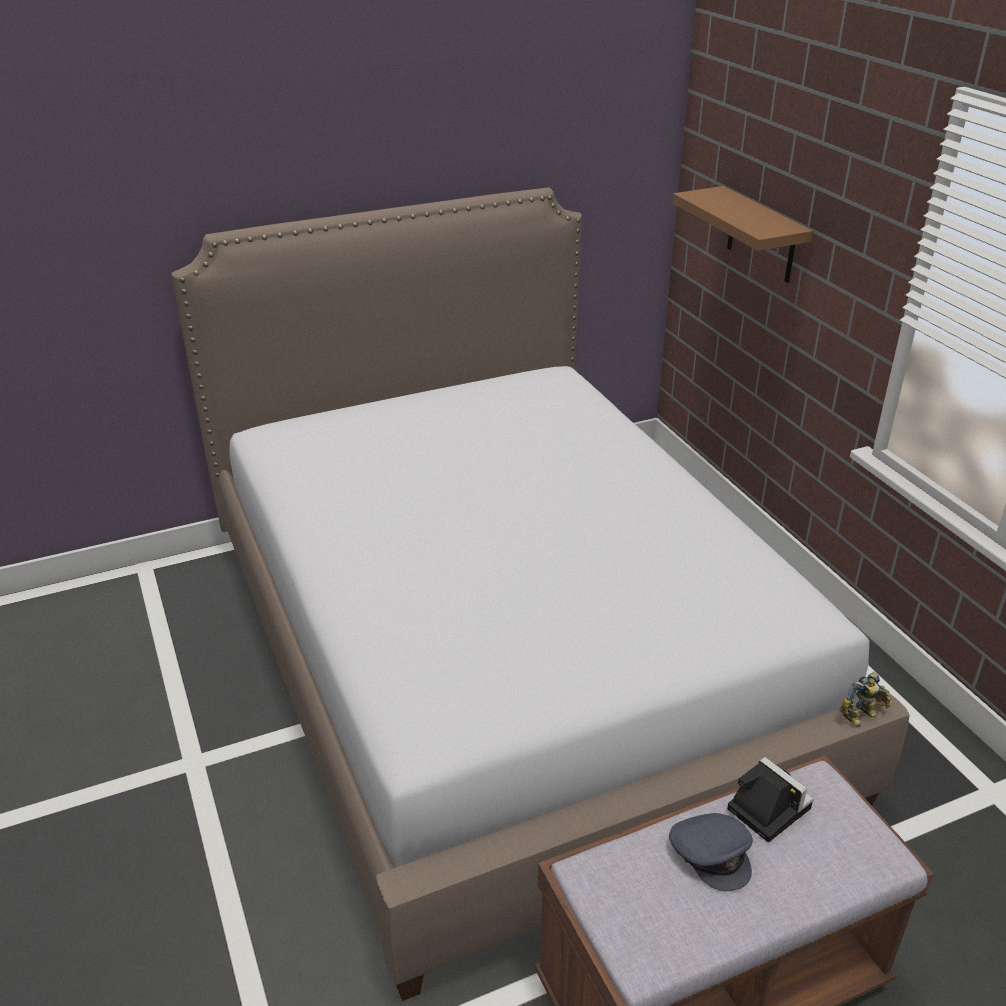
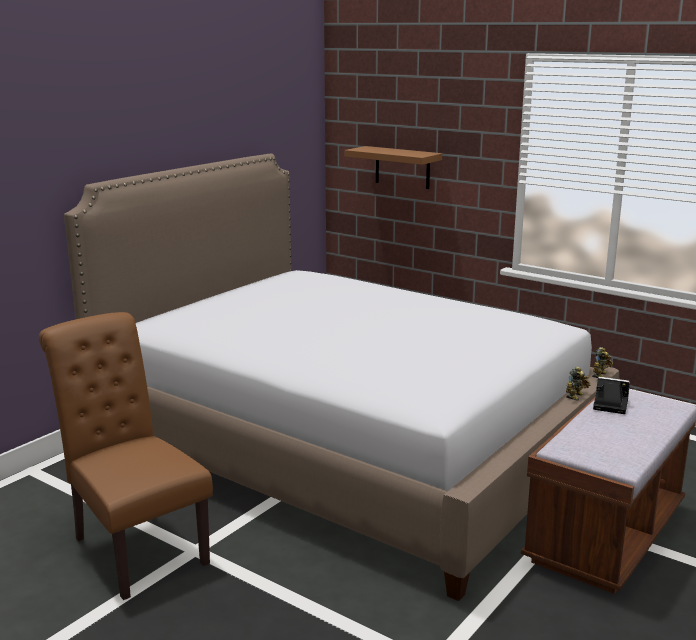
camera: 30 degrees left, 15 degrees down
(142, 728) = (135, 547): none -> brown chair
(711, 854) = (606, 425): grey cap -> none
(771, 750) = (576, 396): none -> toy robot

